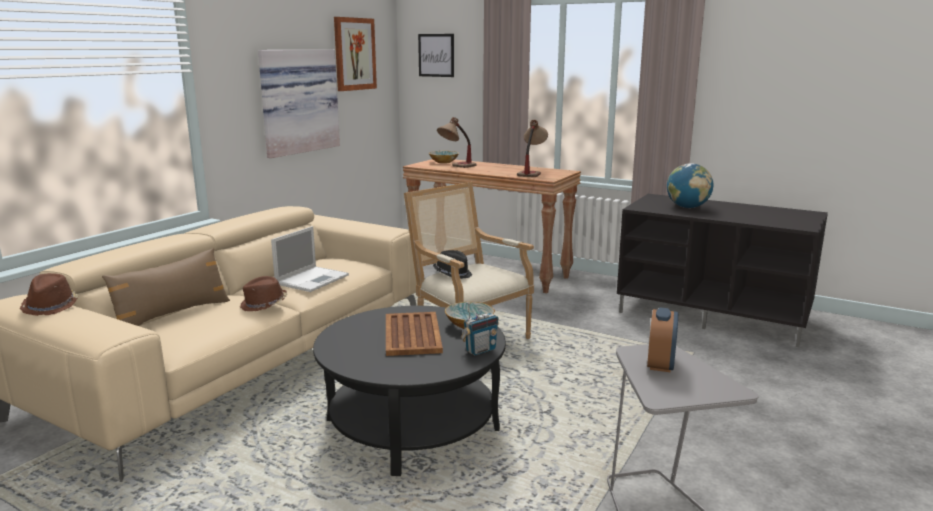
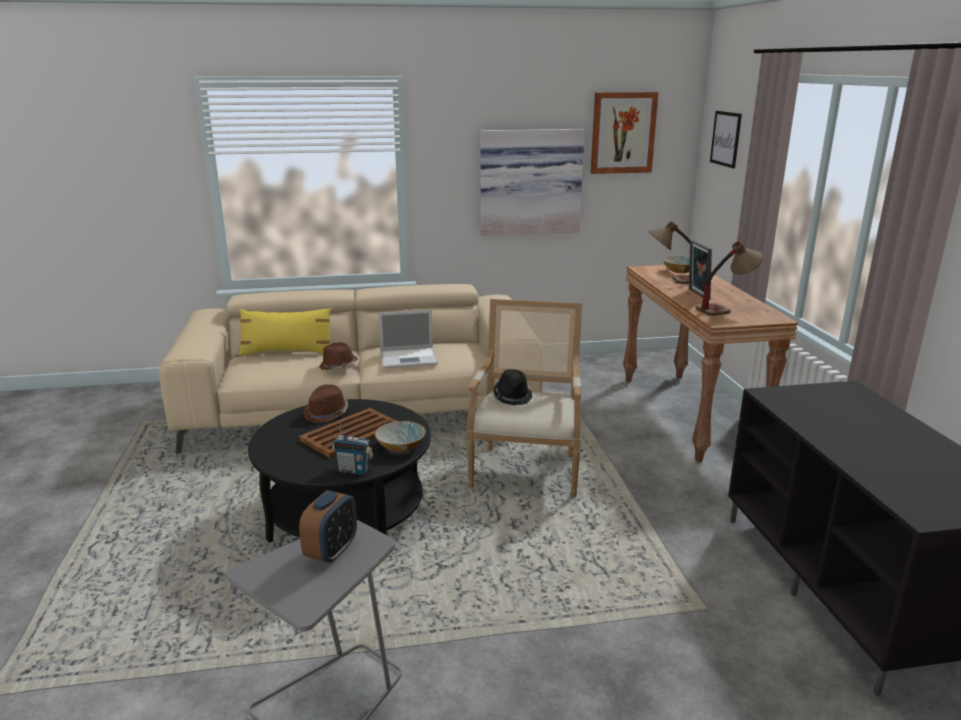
camera: 50 degrees right, 5 degrees up
(51, 306) = (209, 322): brown hat -> brown hat (327, 413)
(172, 314) = (287, 352): brown pillow -> yellow pillow
(494, 170) = (697, 294): none -> picture frame
(660, 364) = (331, 551): alarm clock -> alarm clock turned 45 degrees counterclockwise
(687, 207) = (840, 417): globe -> none

